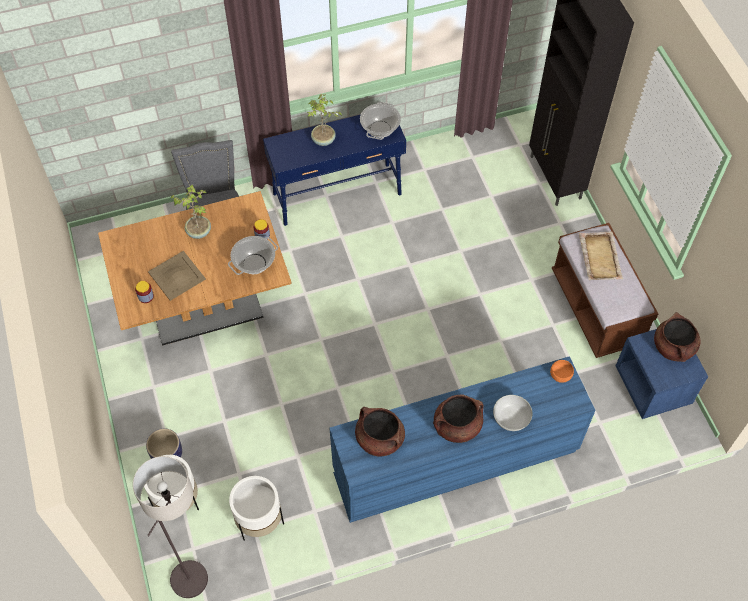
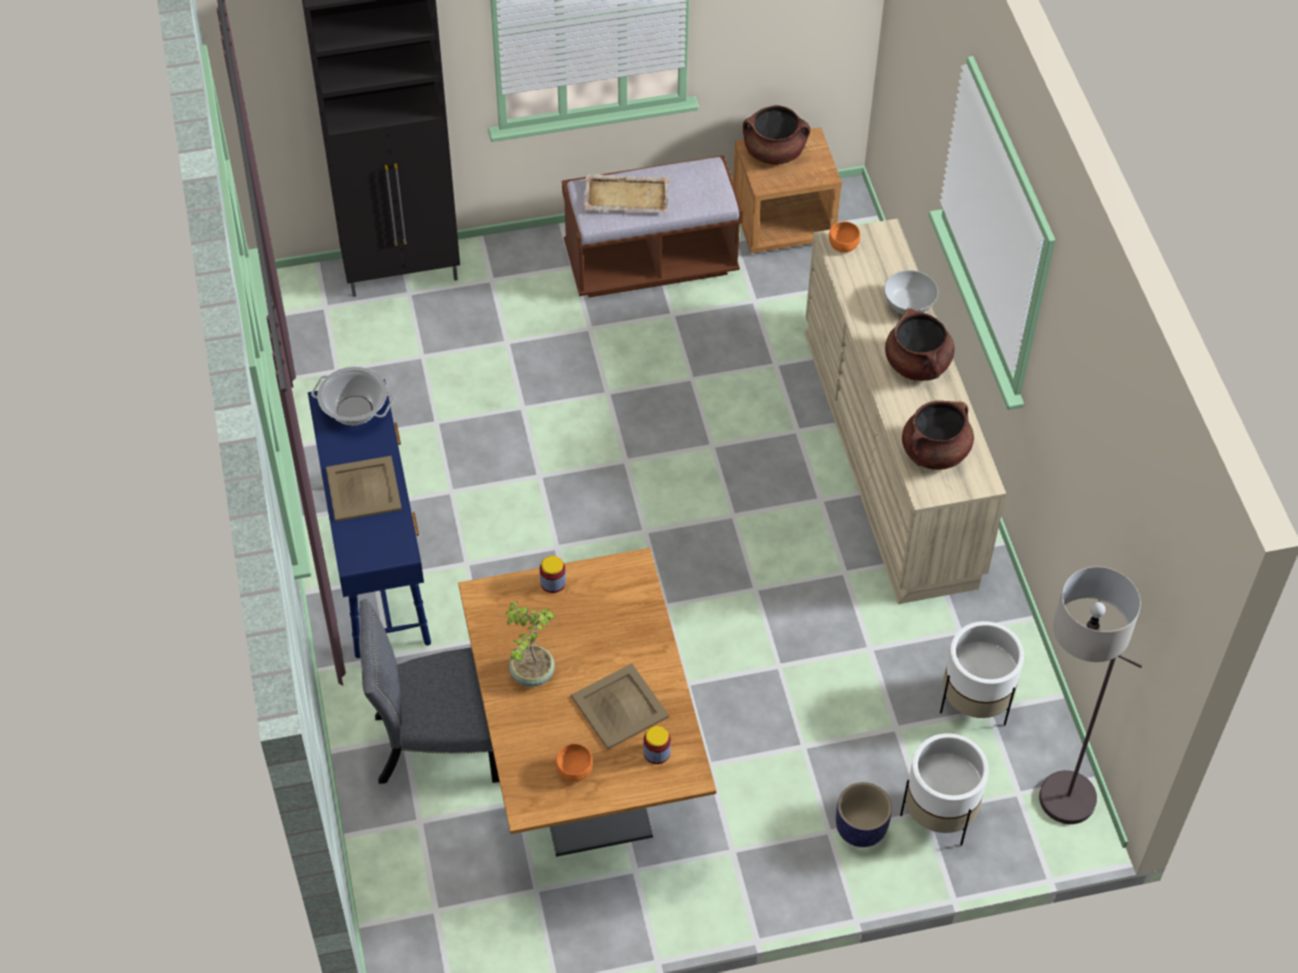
camera: 85 degrees left, 5 degrees down
(134, 258) = (574, 770): none -> orange bowl
(254, 263) = (608, 595): cooking pot -> none
(323, 140) = (363, 489): potted plant -> beige tray
(455, 464) = (891, 455): blue dresser -> beige dresser
(653, 386) = (783, 222): blue nightstand -> brown nightstand

